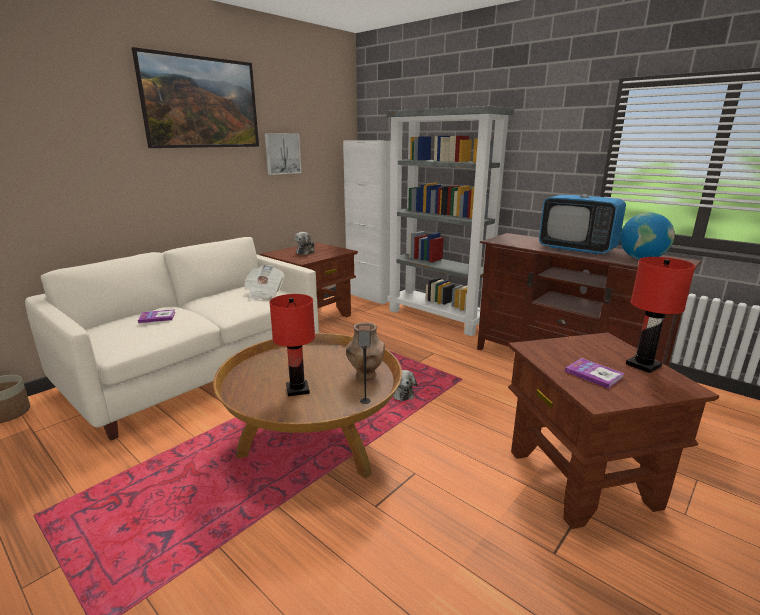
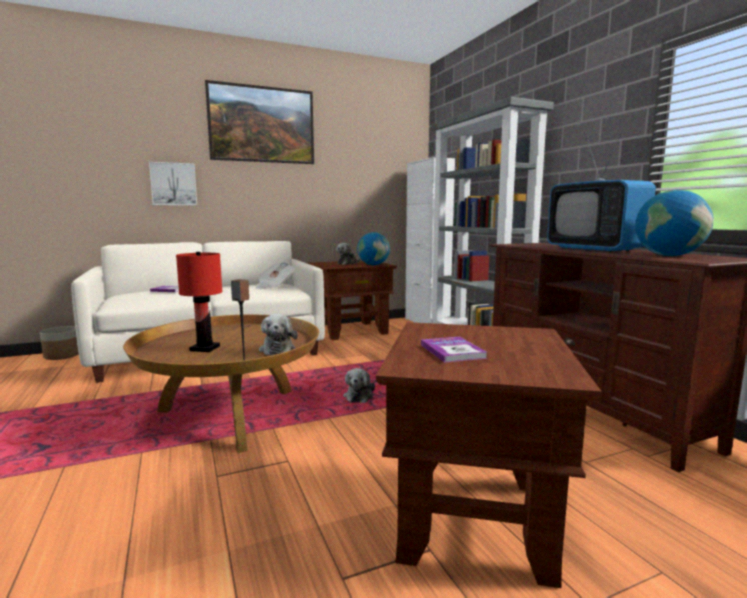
camera: 25 degrees right, 10 degrees down
(282, 153) = (339, 172): picture -> picture (173, 184)
(335, 252) = (373, 265): none -> globe
(366, 375) = (277, 349): brown vase -> plush toy
(643, 365) = (540, 354): red table lamp -> none

